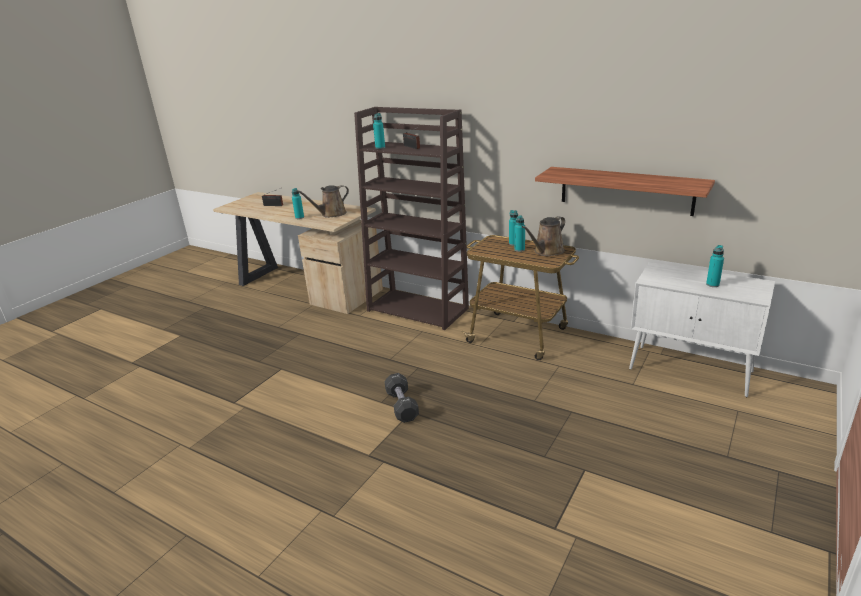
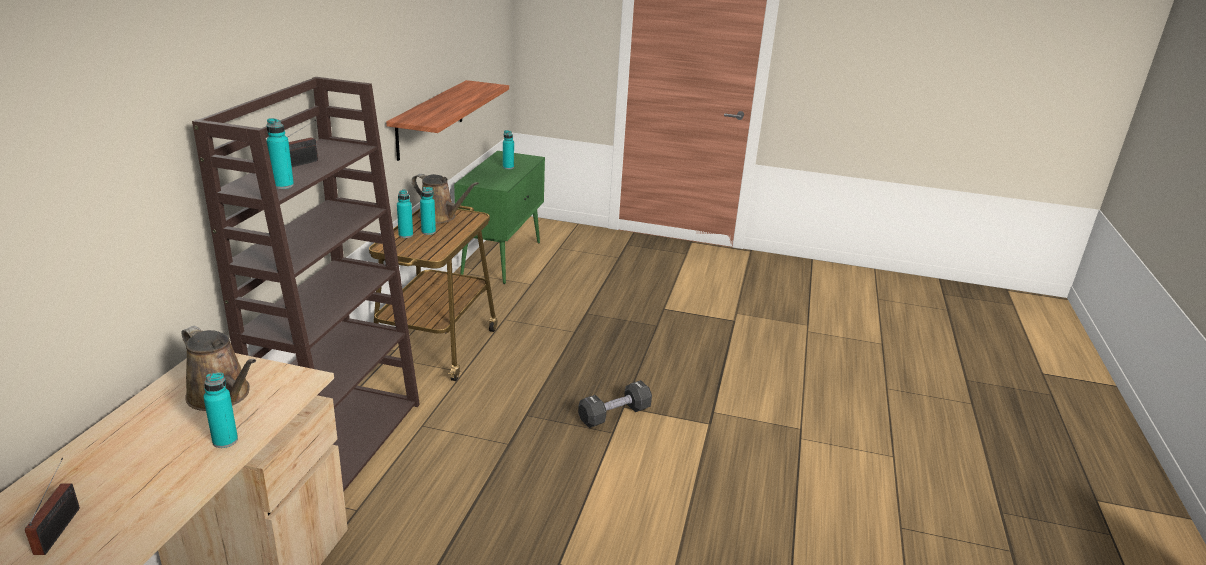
camera: 110 degrees left, 0 degrees up
(691, 370) = (502, 258): white cabinet -> green cabinet

